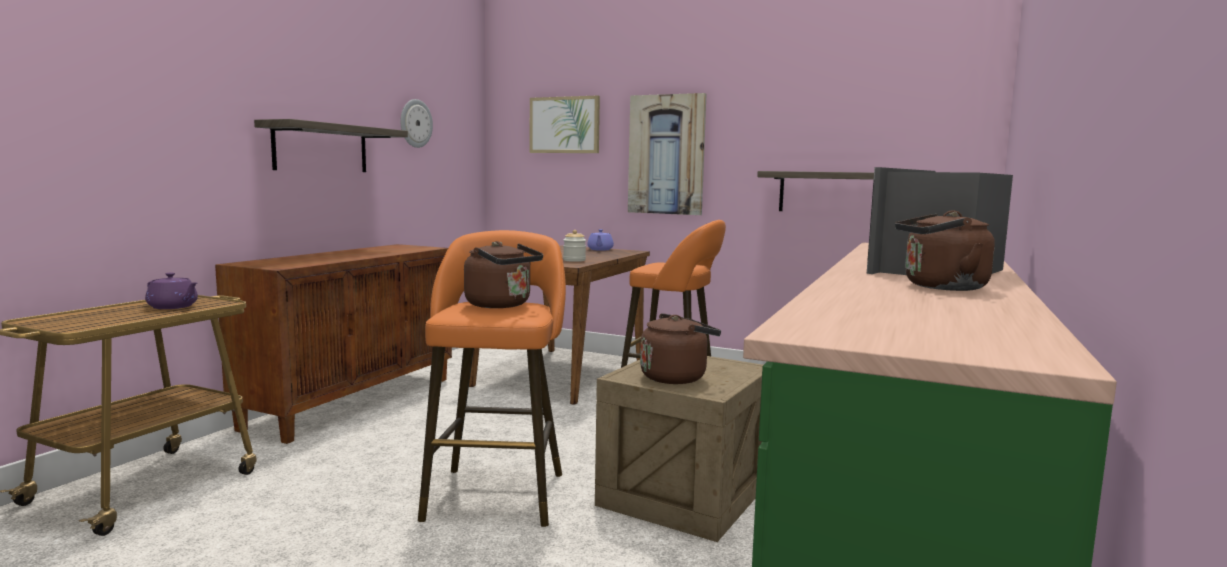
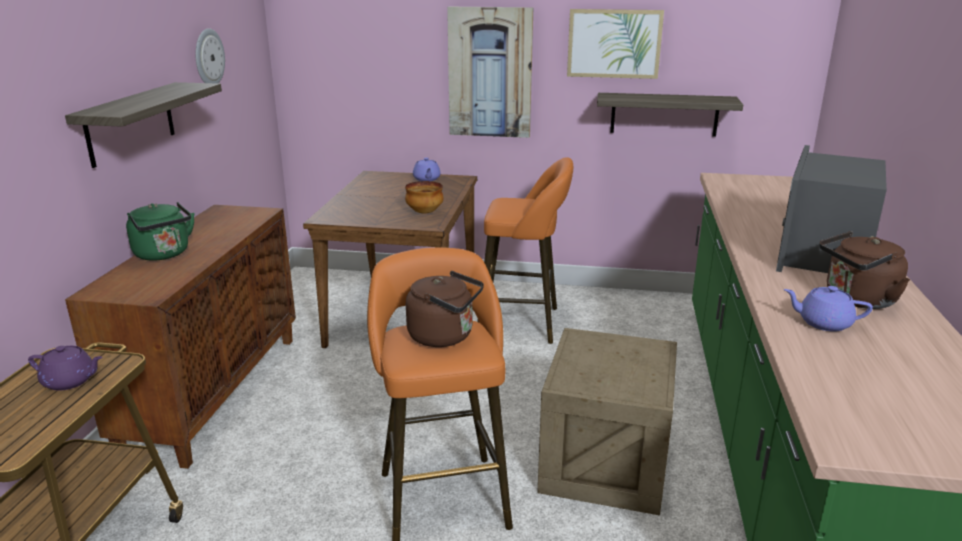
camera: 15 degrees left, 15 degrees up
(321, 256) = (164, 254): none -> green kettle
(564, 125) = (368, 36): picture -> picture (614, 43)
(574, 260) = (424, 212): jar -> bowl
(676, 377) = (609, 377): brown kettle -> none
(878, 292) = (823, 323): none -> purple teapot

